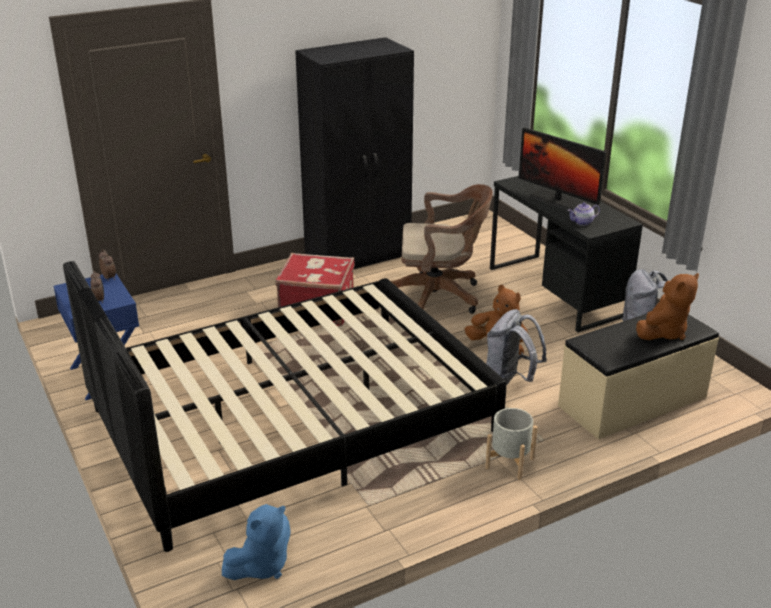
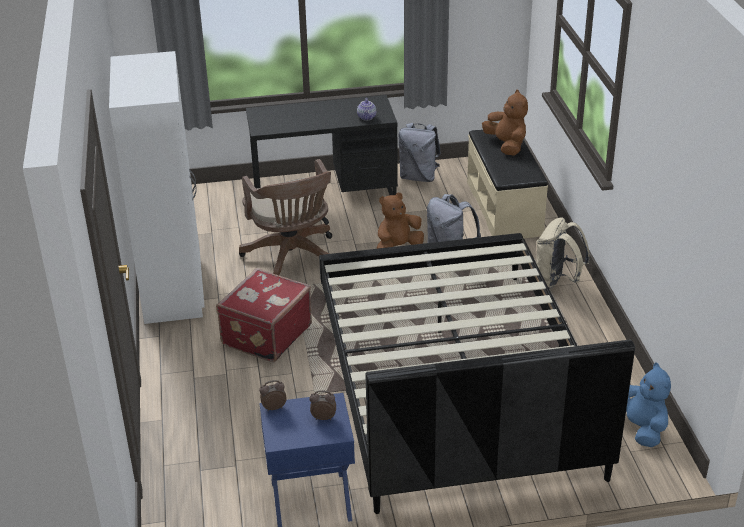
camera: 70 degrees left, 5 degrees up
(359, 256) = (174, 288): black wardrobe -> white wardrobe
(439, 297) = (292, 258): brown office chair -> brown office chair turned 135 degrees clockwise
(510, 463) = (557, 281): grey planter -> beige backpack
(557, 200) = (316, 117): monitor -> none

